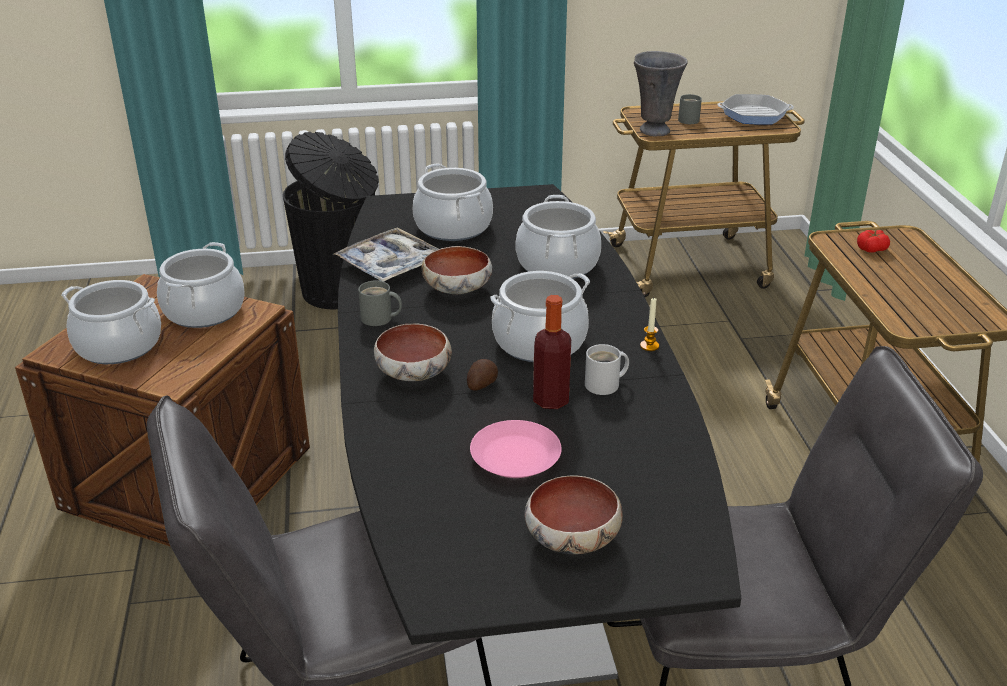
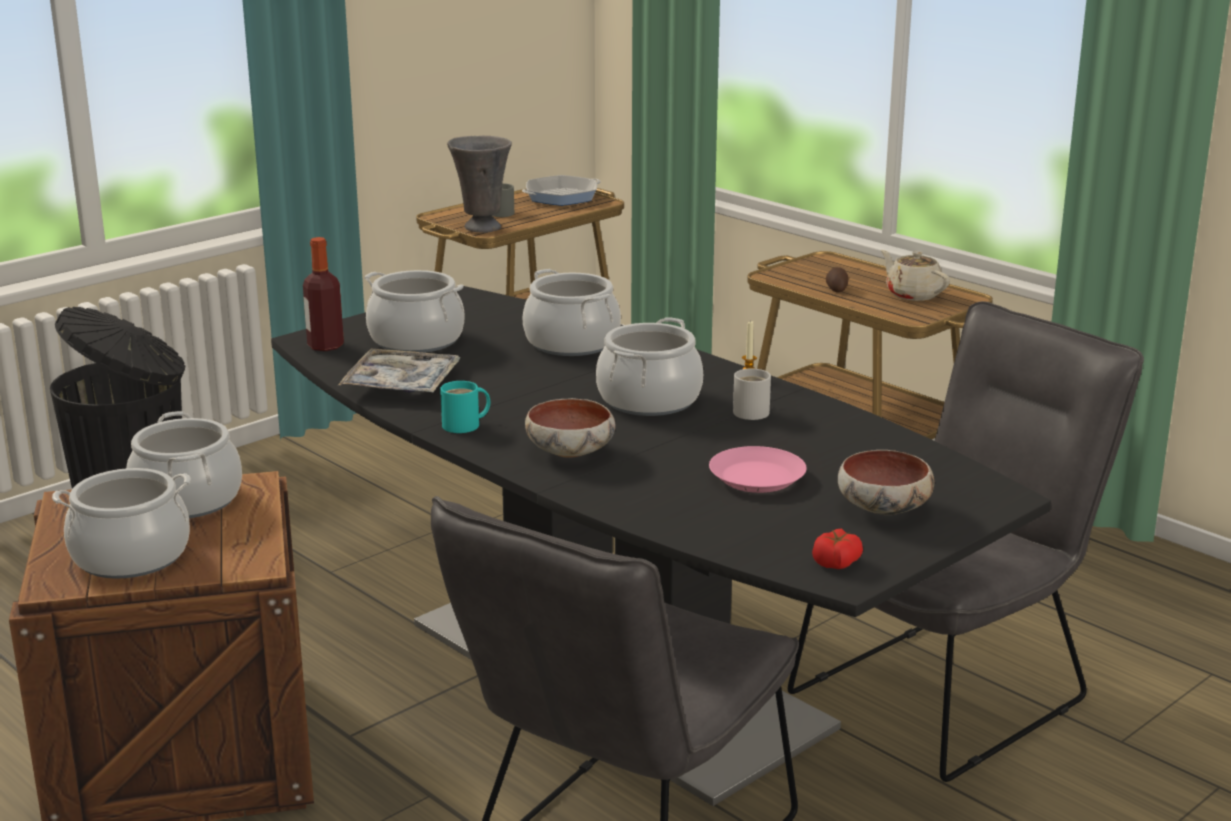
camera: 35 degrees left, 10 degrees down
(379, 319) = (465, 425): grey mug -> turquoise mug
(458, 289) = (506, 384): bowl -> none
(481, 384) = (645, 441): potato -> potato (836, 289)
(551, 400) = (725, 434): bottle -> bottle (325, 346)
(871, 249) = (812, 274): tomato -> tomato (836, 562)
(942, 298) = (913, 294): none -> beige teapot

